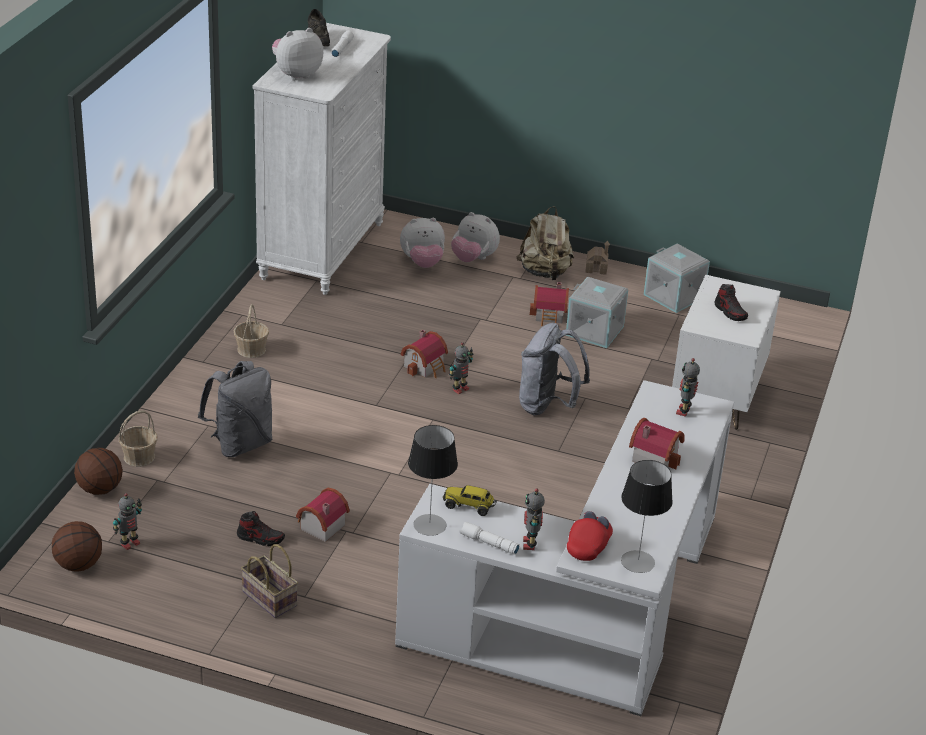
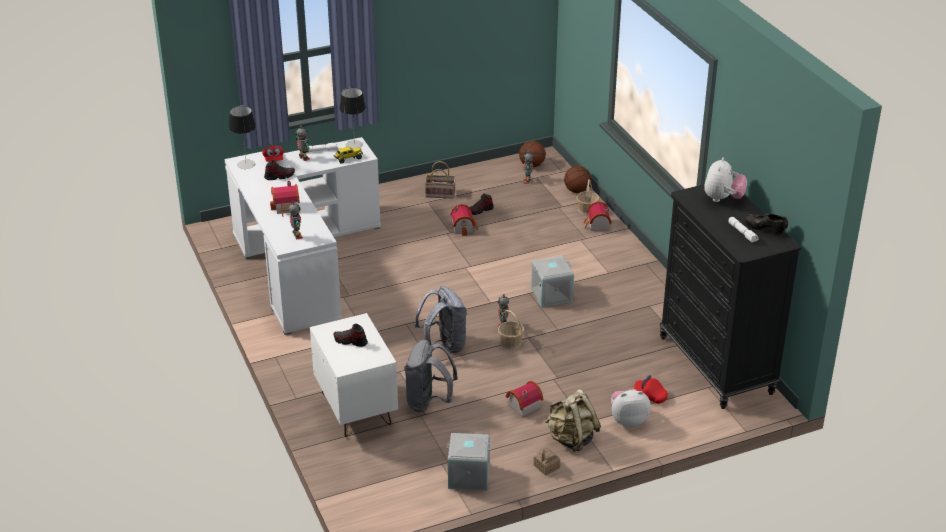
camera: 140 degrees right, 0 degrees up
(240, 444) = (556, 239): grey backpack -> grey backpack (429, 402)
(251, 349) = (636, 283): basket -> basket (510, 342)
(322, 250) = (716, 365): white dresser -> black dresser
(422, 263) = (650, 396): plush toy -> red cap
(426, 366) = (539, 328): toy house -> toy house (597, 226)
(595, 330) = (482, 413): grey storage box -> grey storage box (551, 295)
(611, 512) = (279, 176): none -> shoe

